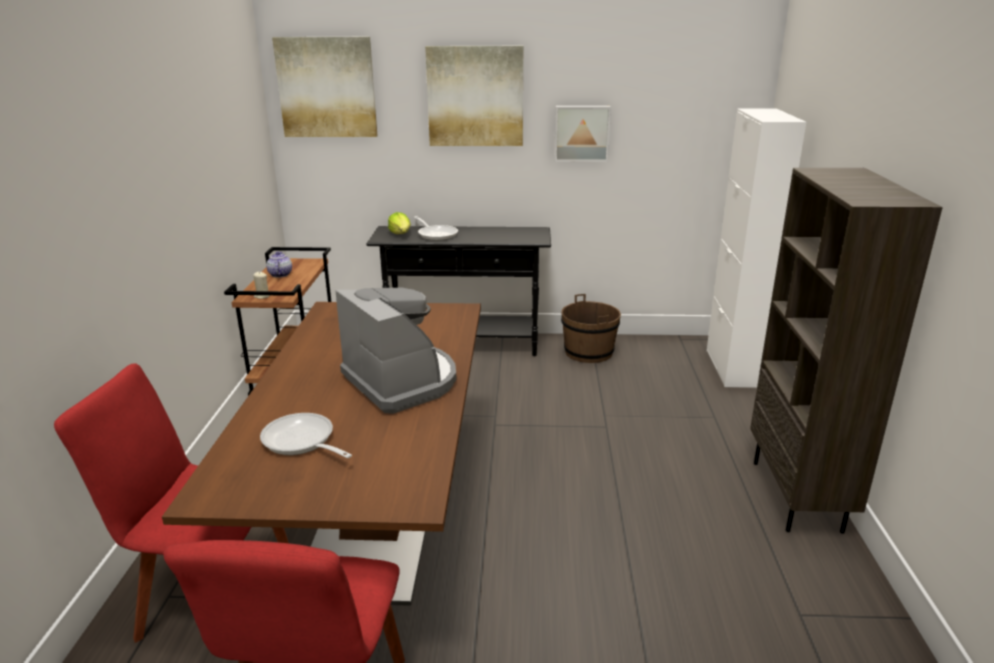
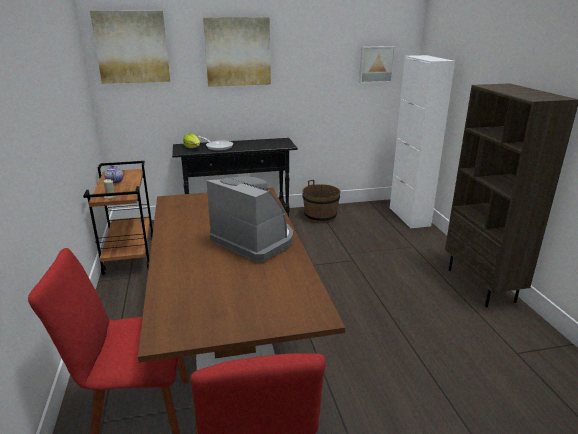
camera: 15 degrees left, 0 degrees up
(301, 442) = (210, 289): frying pan -> none
(581, 133) = (307, 75): picture -> picture (376, 64)

